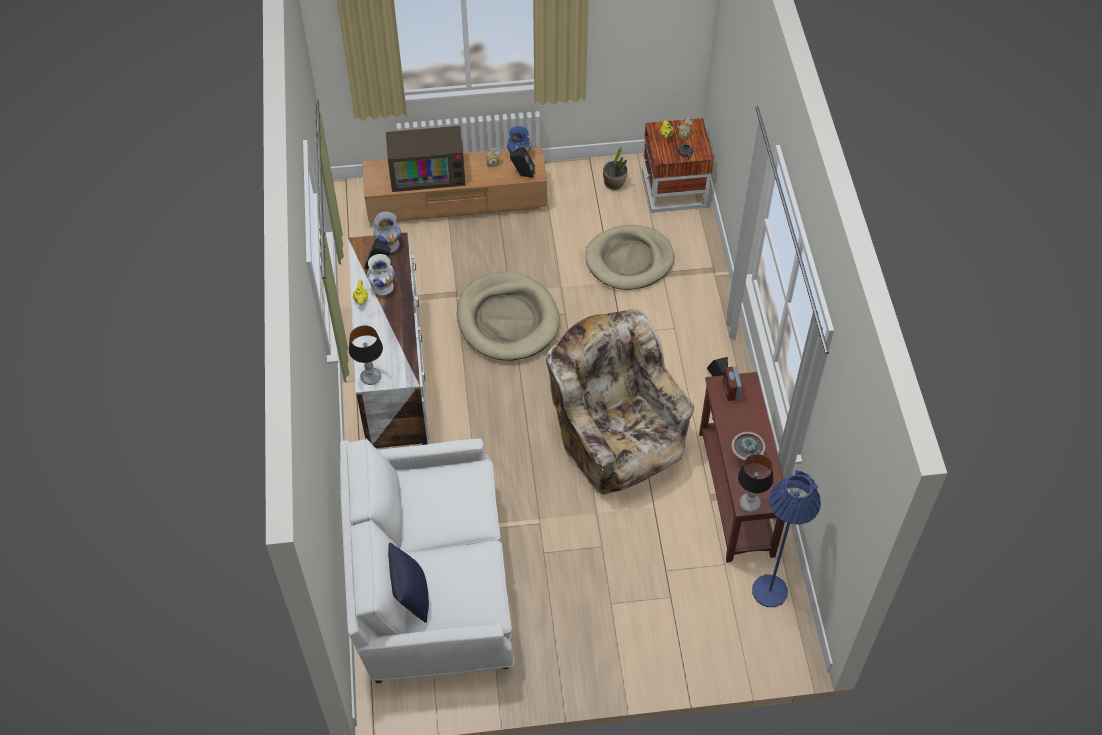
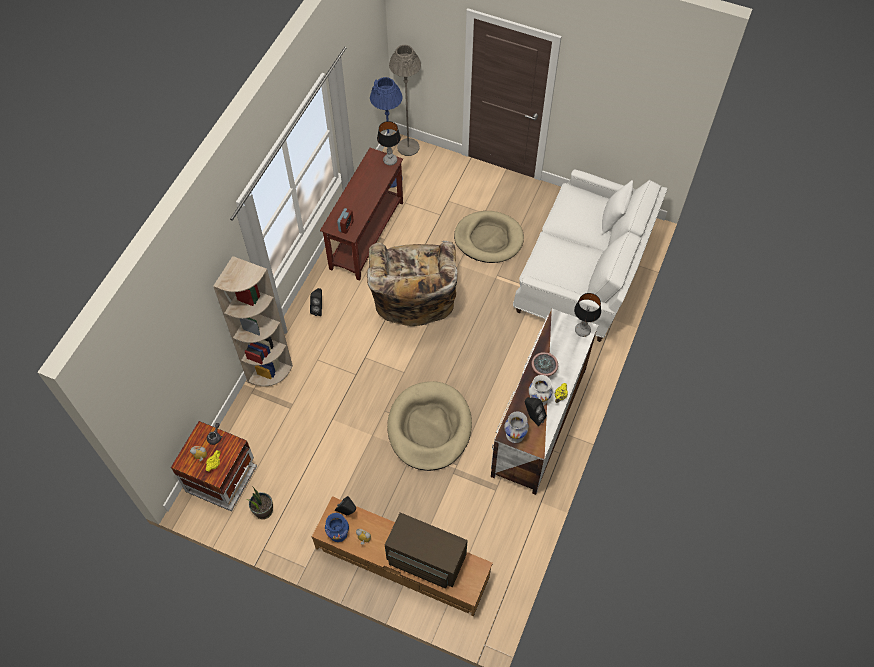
camera: 150 degrees left, 5 degrees up
(410, 597) = (614, 220): blue pillow -> white pillow
(629, 260) = (306, 431): beige dog bed -> beige dog bed (488, 239)
(710, 291) = (270, 374): none -> beige bookcase
(746, 457) = (370, 185): potted plant -> potted plant (543, 371)
(785, 654) = (408, 147): none -> grey floor lamp

